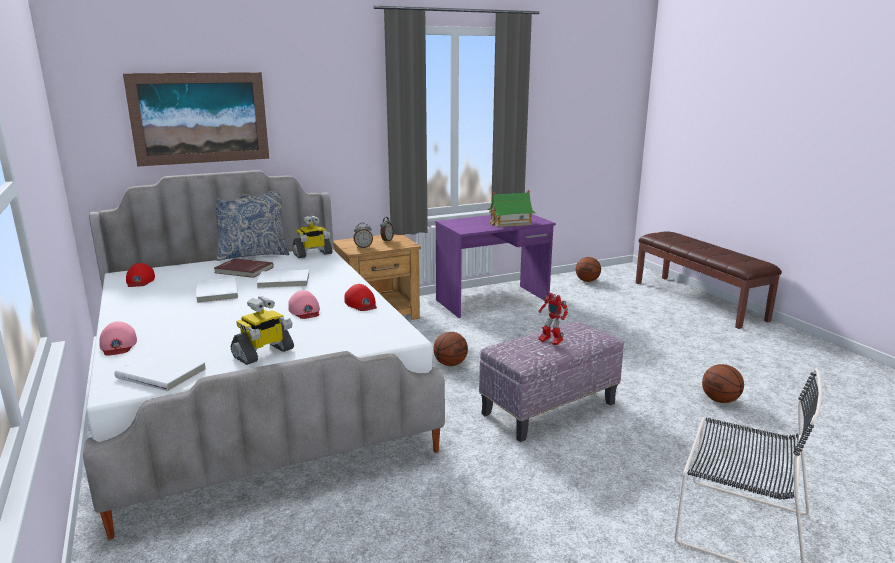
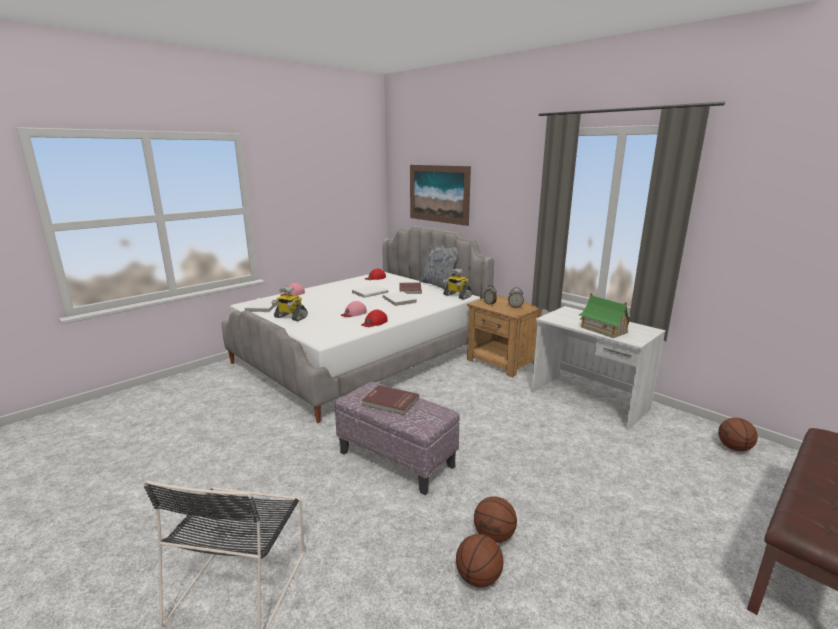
camera: 70 degrees right, 0 degrees up
(450, 364) = (442, 404): basketball -> basketball (494, 535)
(493, 301) = (588, 401): purple desk -> white desk
(550, 342) = (390, 402): toy robot -> red book

